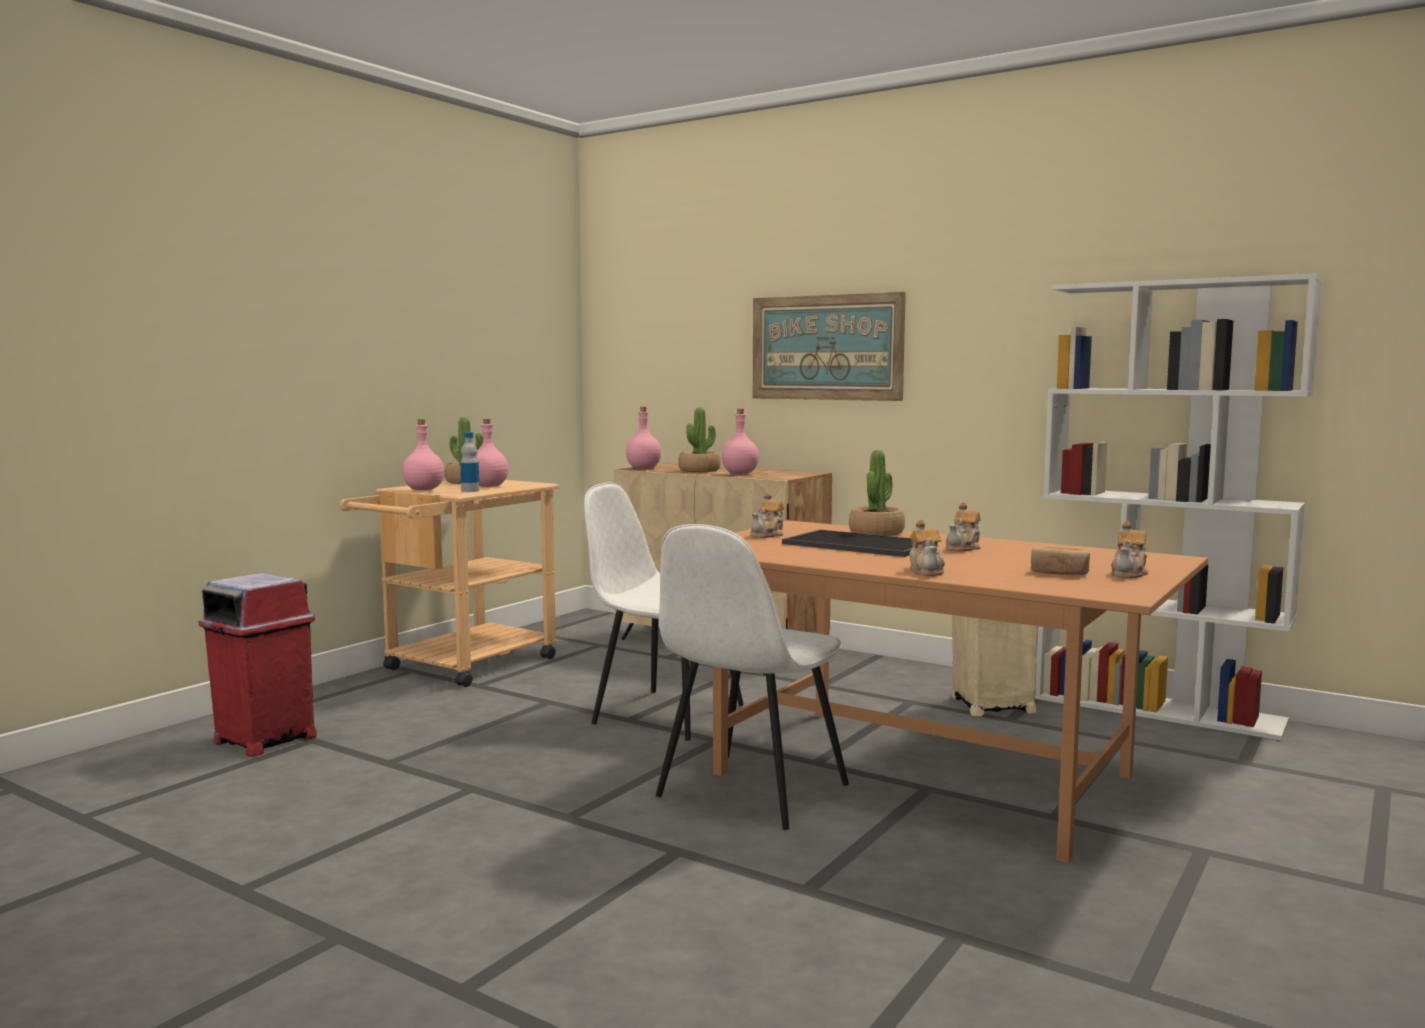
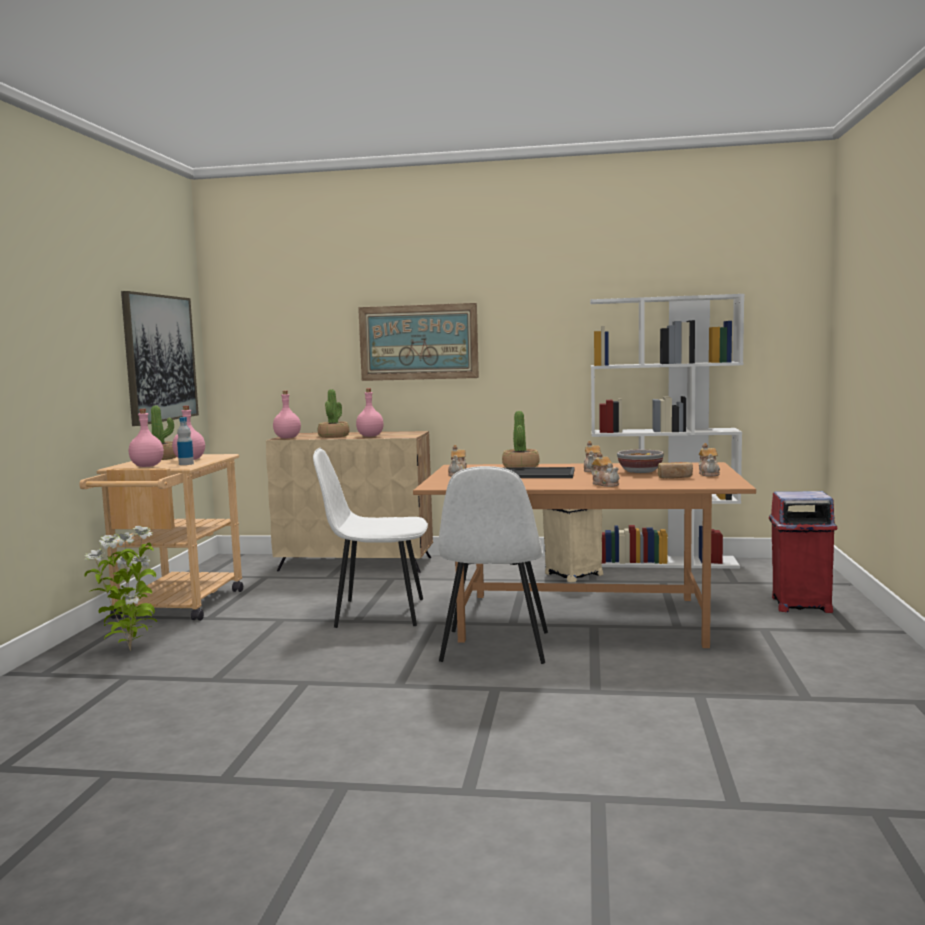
camera: 25 degrees left, 0 degrees up
(264, 740) = (83, 684): red trash can -> red trash can (799, 605)
(357, 708) = (130, 649): none -> potted plant
(501, 360) = (160, 358): none -> picture
(1026, 558) = (639, 472): none -> bowl

